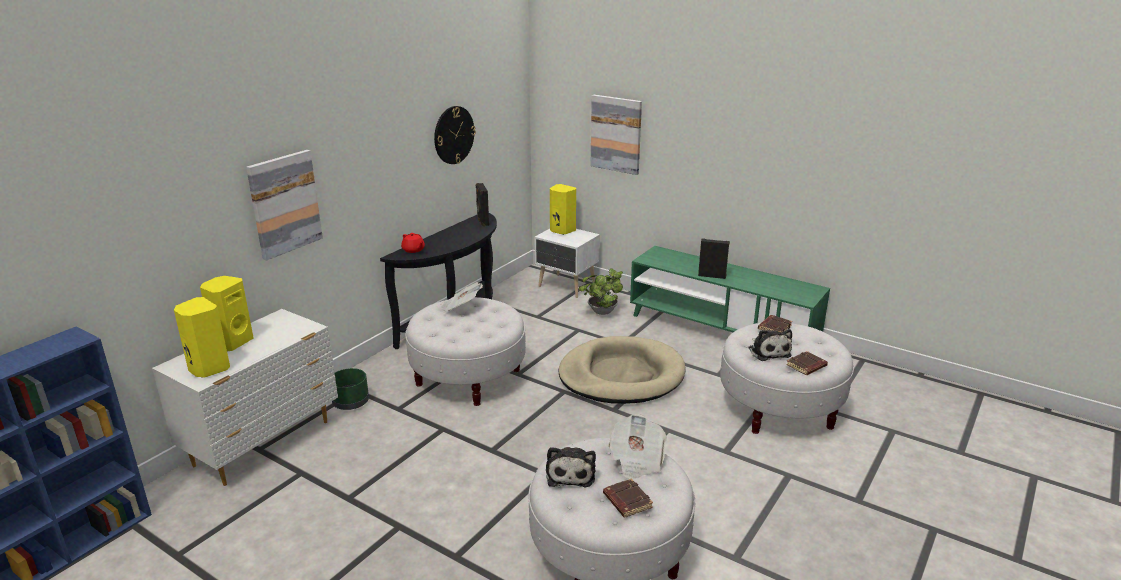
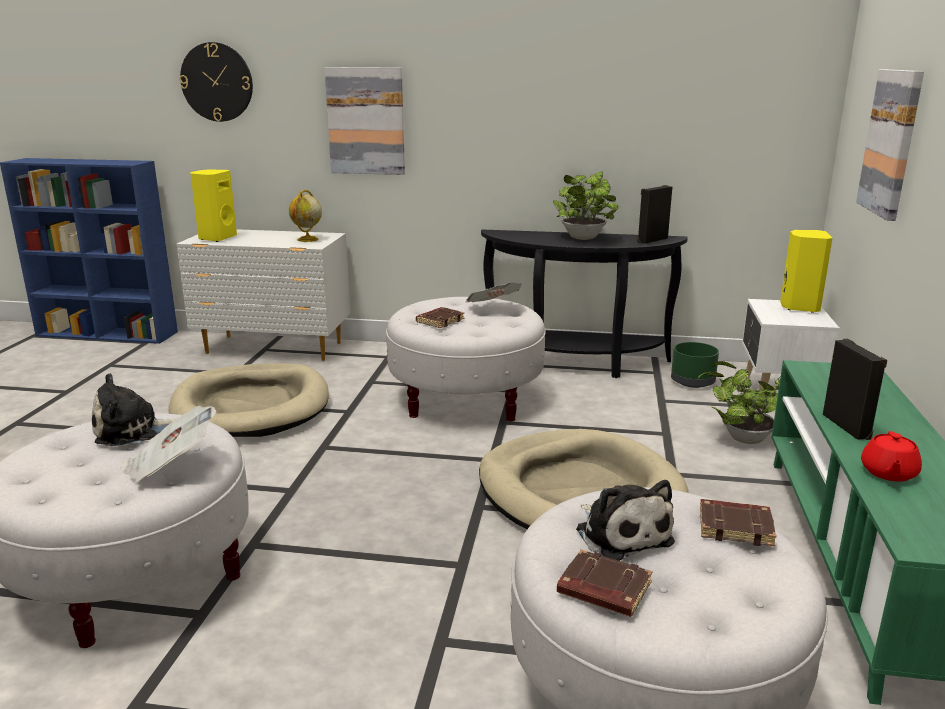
camera: 65 degrees right, 5 degrees down
(232, 342) = (267, 234): yellow speaker -> none
(283, 327) = (307, 239): none -> globe
(351, 402) = (365, 360): green planter -> green planter (693, 382)
(387, 473) = (251, 406): none -> beige dog bed
(413, 250) = (519, 234): red teapot -> red teapot (888, 473)
(453, 135) = (647, 108): wall clock -> wall clock (217, 82)
(453, 236) = (584, 238): none -> potted plant
(626, 501) = (66, 475): brown book -> brown book (440, 321)
(768, 351) = (621, 534): plush toy -> plush toy turned 75 degrees counterclockwise

